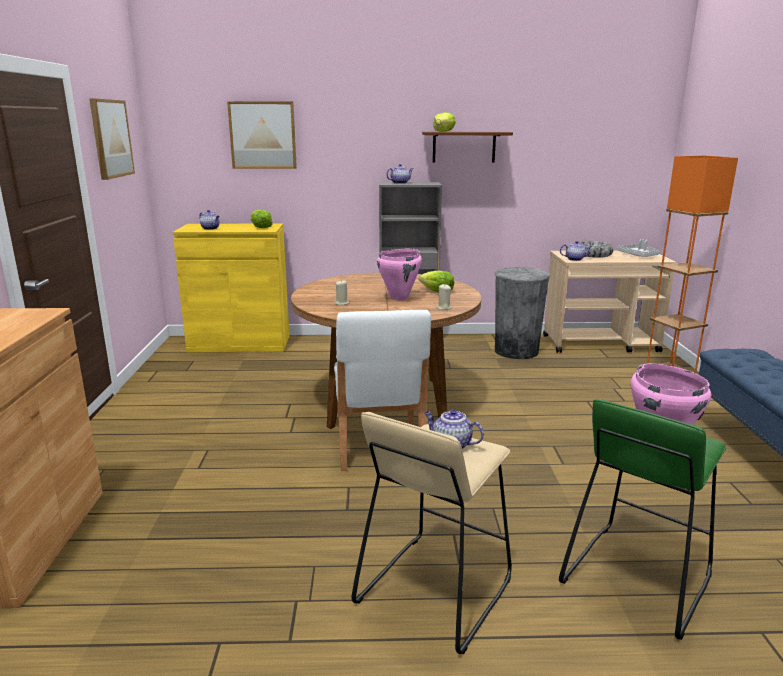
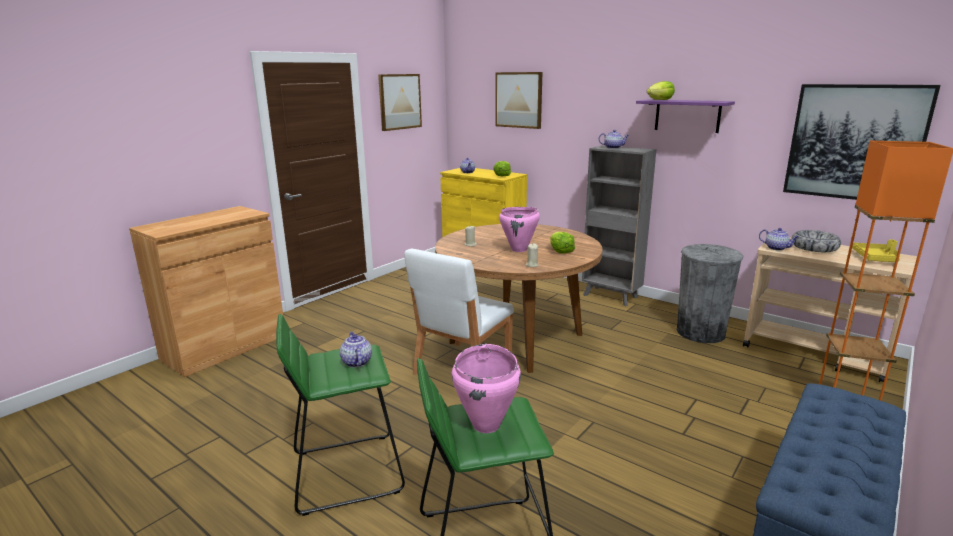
camera: 40 degrees right, 0 degrees up
(433, 590) = (347, 471): beige stool -> green stool
(464, 147) = (687, 115): brown shelf -> purple shelf
(602, 164) = (855, 142): none -> picture
(638, 255) = (876, 258): grey tray -> yellow tray

